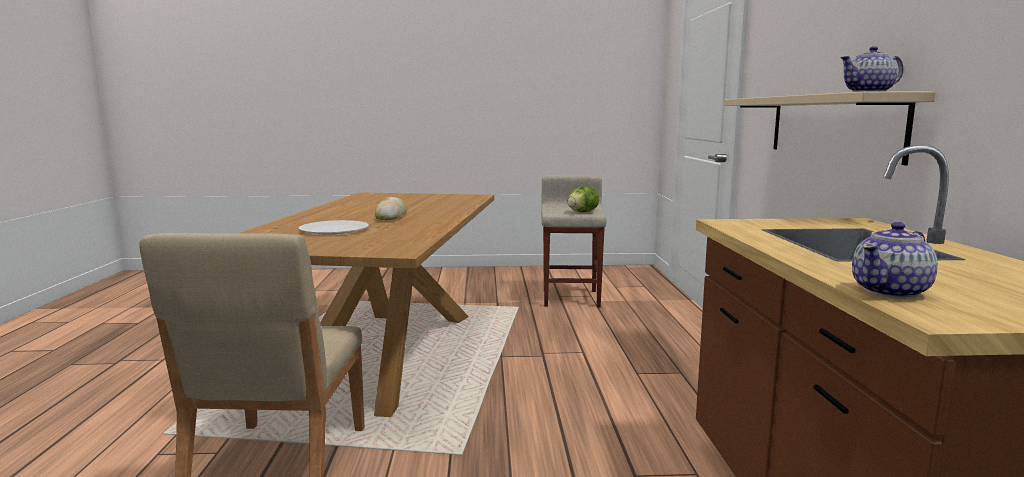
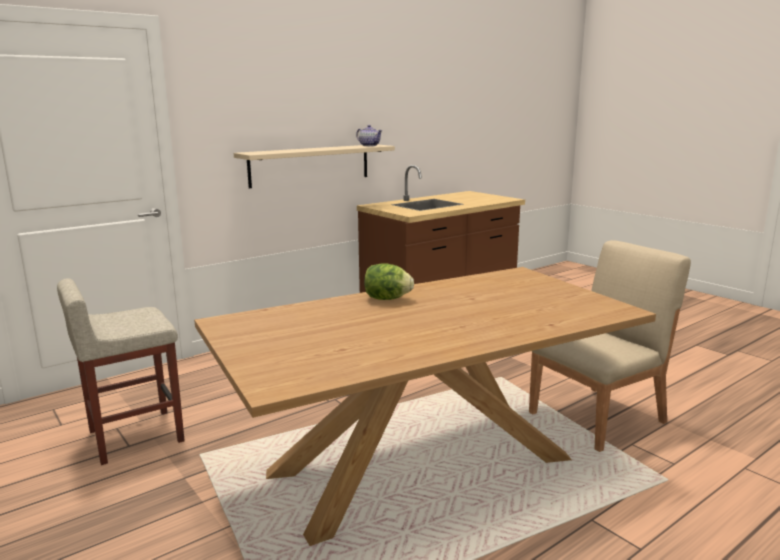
camera: 125 degrees left, 5 degrees up
(334, 229) = (511, 305): white plate -> none
(391, 216) = (424, 309): bread -> none
(582, 212) = (142, 315): lettuce -> lettuce (387, 299)
(891, 291) = (494, 201): teapot -> none

